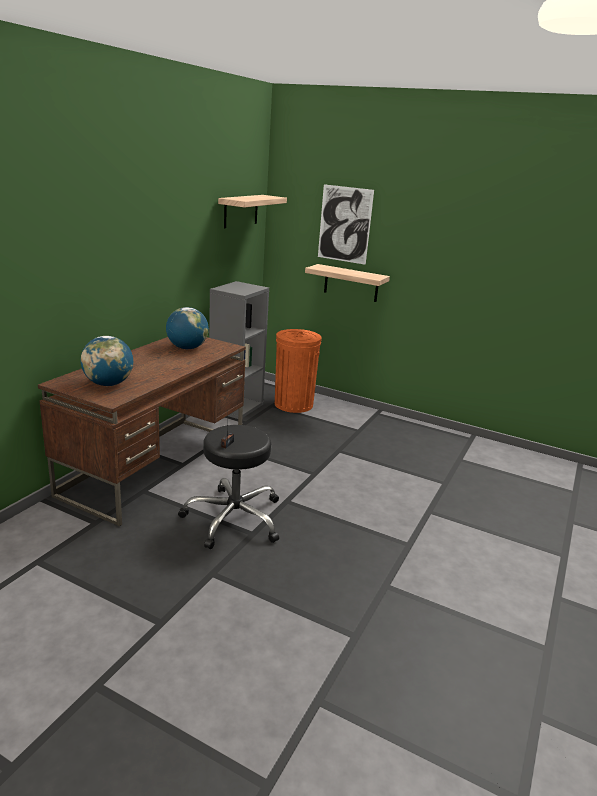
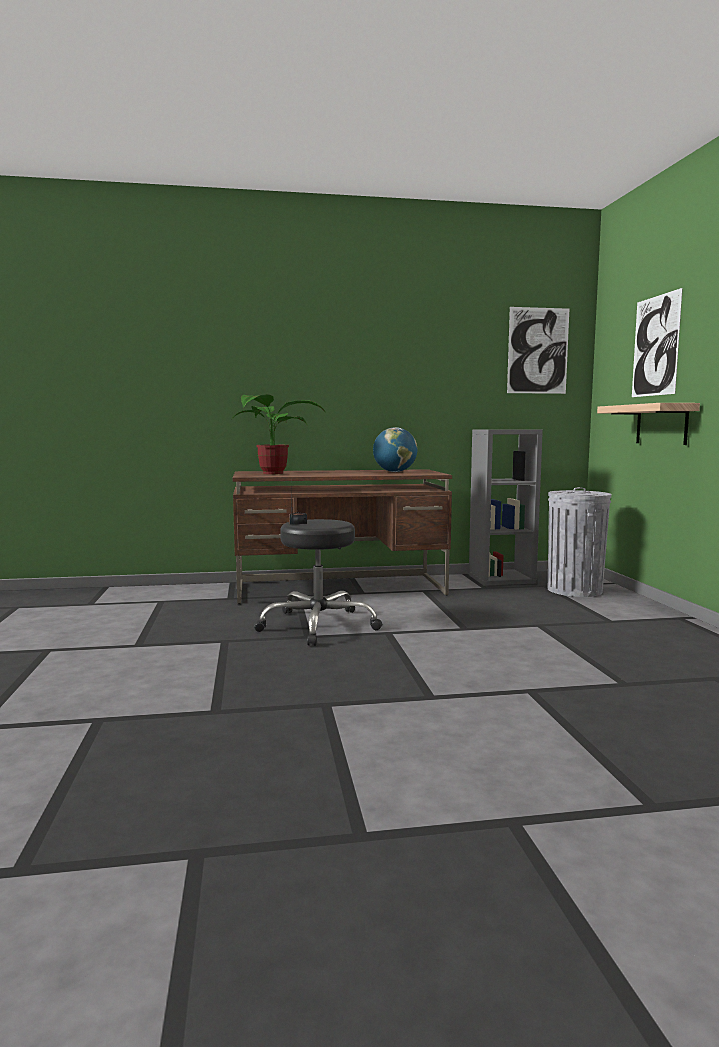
camera: 55 degrees right, 15 degrees down
(108, 384) = (272, 473): globe -> potted plant
(241, 211) = (538, 350): shelf -> picture
(293, 404) = (574, 590): orange trash can -> grey trash can

